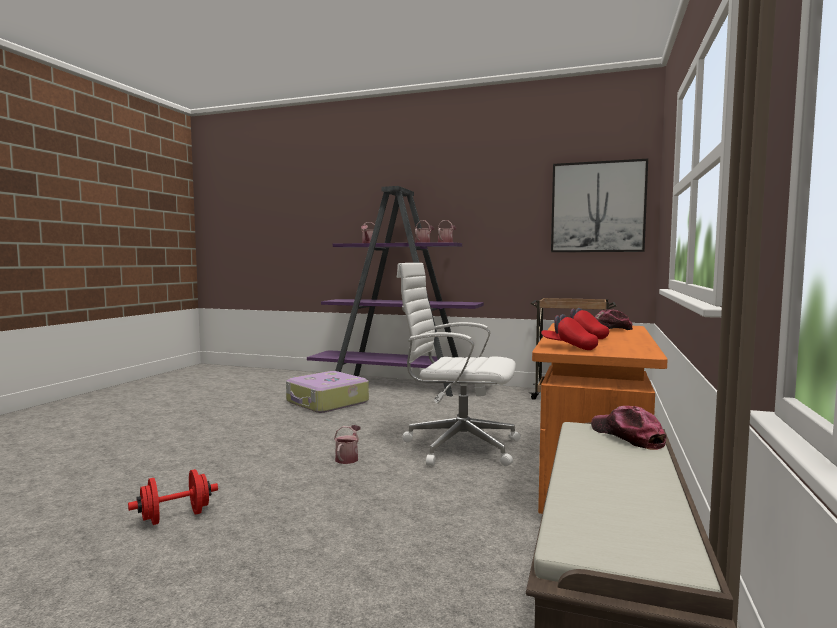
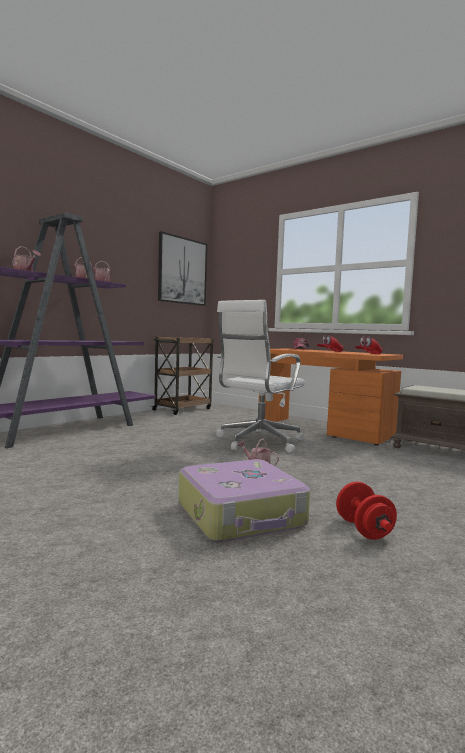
camera: 70 degrees left, 0 degrees up
(327, 402) = (73, 456): suitcase -> suitcase (242, 515)
(627, 436) = (427, 387): cap -> none

